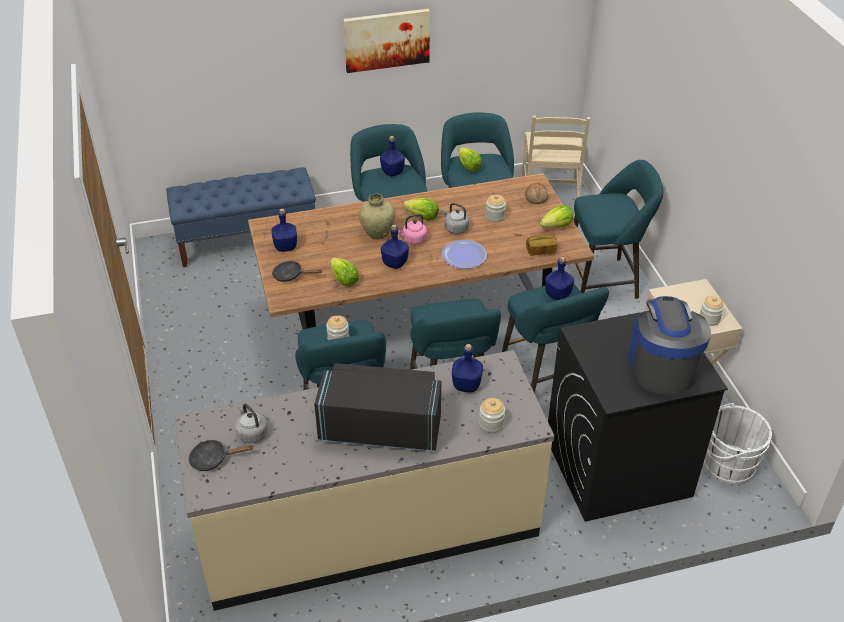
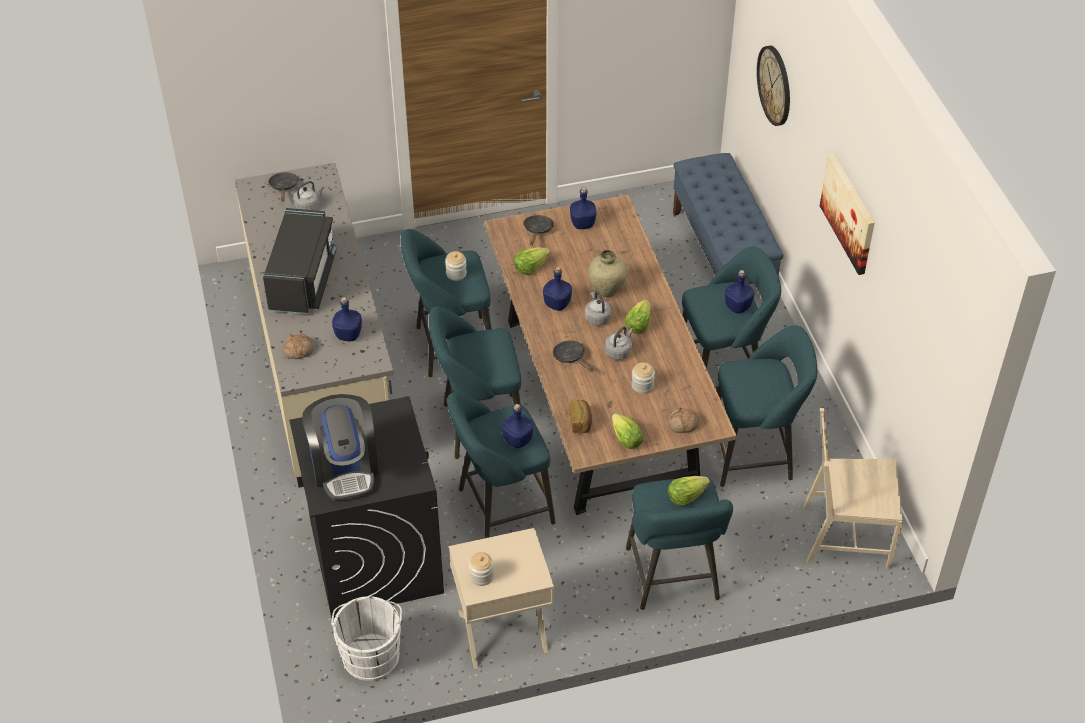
camera: 90 degrees right, 5 degrees up
(213, 62) = (775, 85): none -> wall clock
(413, 240) = (597, 317): pink kettle -> grey kettle
(464, 255) = (571, 357): plate -> black frying pan
(468, 167) = (755, 374): lettuce -> lettuce (686, 496)
(491, 424) = (299, 350): jar -> bread
(661, 366) = (345, 467): coffee machine -> coffee machine turned 75 degrees clockwise

